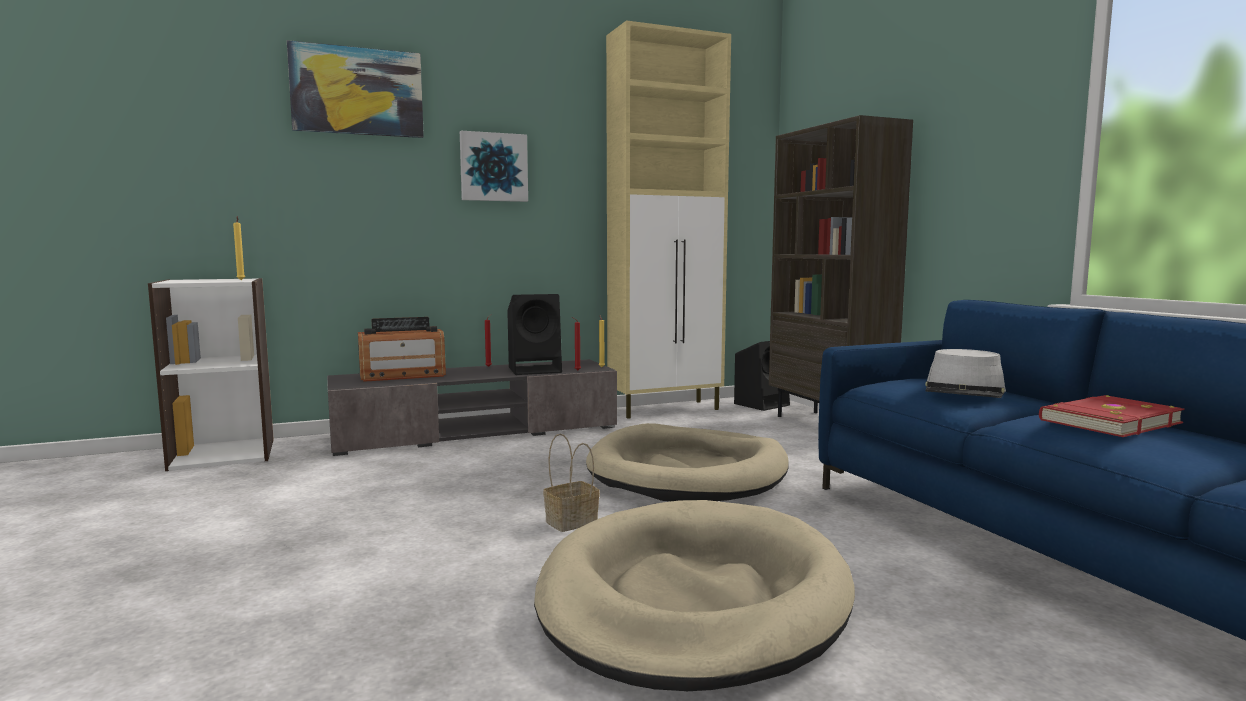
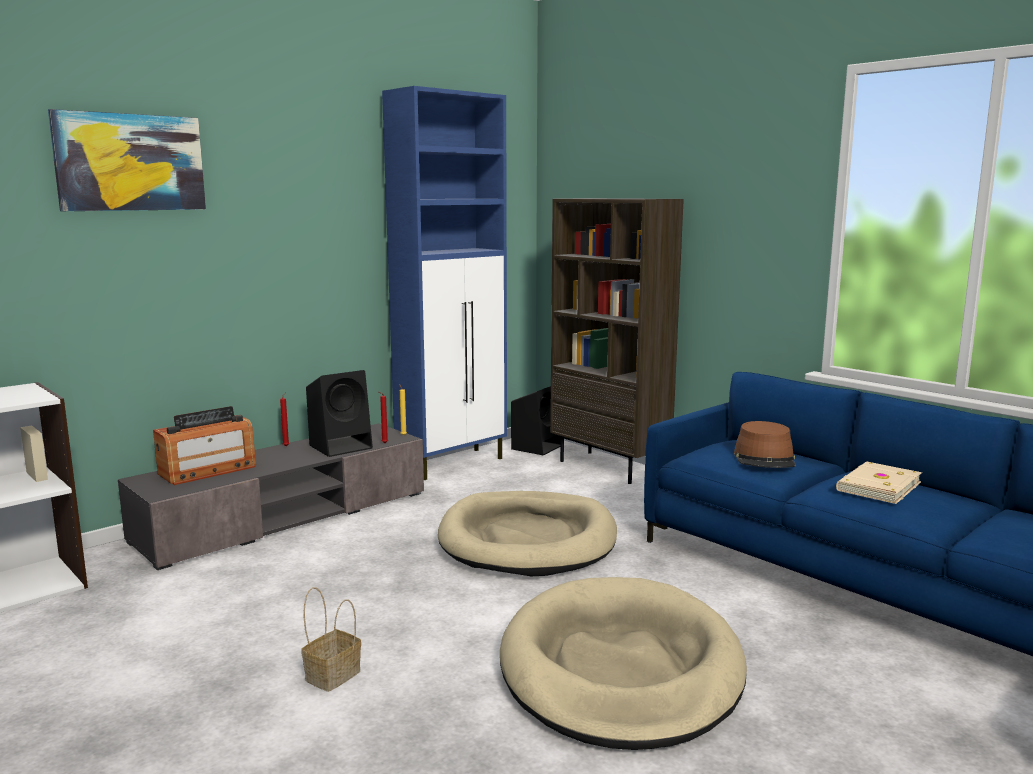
camera: 20 degrees left, 5 degrees up
(241, 280) = (35, 394): yellow candle -> none
(493, 167) = (276, 235): picture -> none
(572, 521) = (469, 610): basket -> basket (333, 674)
(666, 409) = (453, 463): beige cabinet -> blue cabinet
(964, 391) = (765, 458): grey hat -> brown hat
(1107, 421) = (877, 486): red book -> beige book

